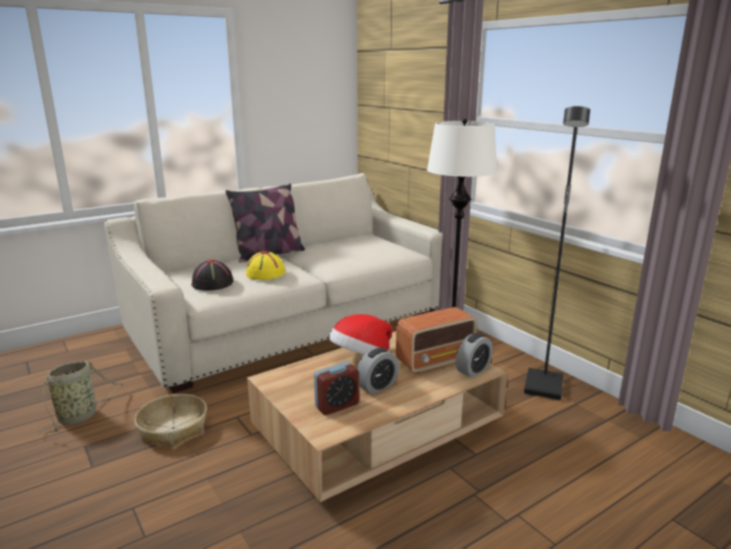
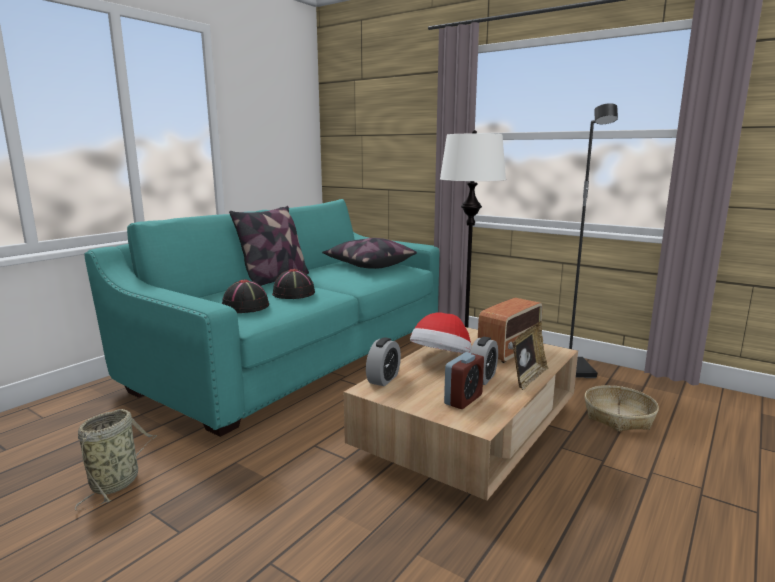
camera: 20 degrees left, 5 degrees down
(173, 428) = (250, 470): basket -> basket (618, 417)
(265, 274) = (293, 294): yellow hat -> black hat
(290, 324) = (298, 354): beige sofa -> turquoise sofa
(368, 246) = (368, 265): none -> pillow
(420, 395) = (528, 378): none -> picture frame
(473, 370) = (549, 353): alarm clock -> alarm clock (383, 379)

